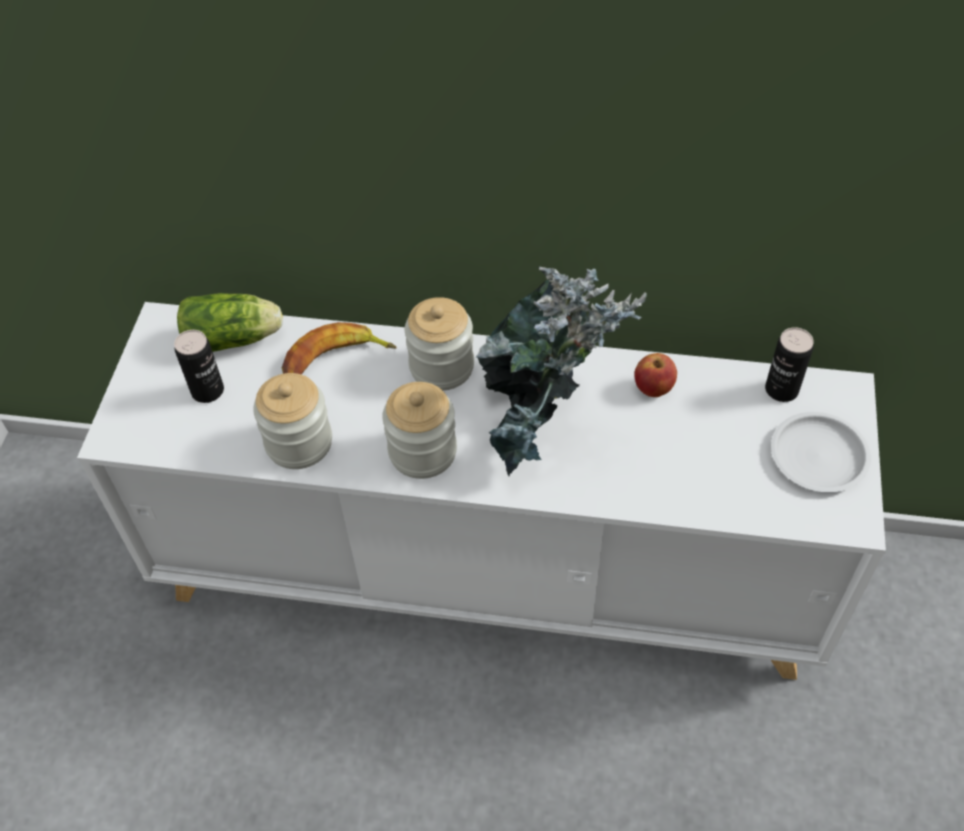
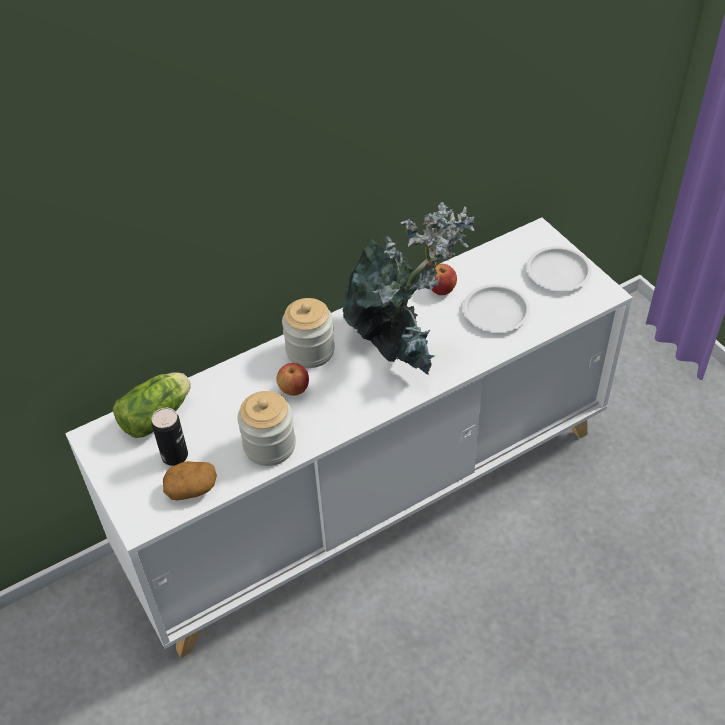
camera: 40 degrees left, 5 degrees down
(188, 435) = (192, 488): none -> potato
(335, 361) = (240, 388): banana -> none
(382, 398) = (294, 389): none -> apple
(422, 451) = (350, 402): jar -> none
(688, 455) = (495, 312): none -> white plate
(781, 390) = (507, 251): can -> none

